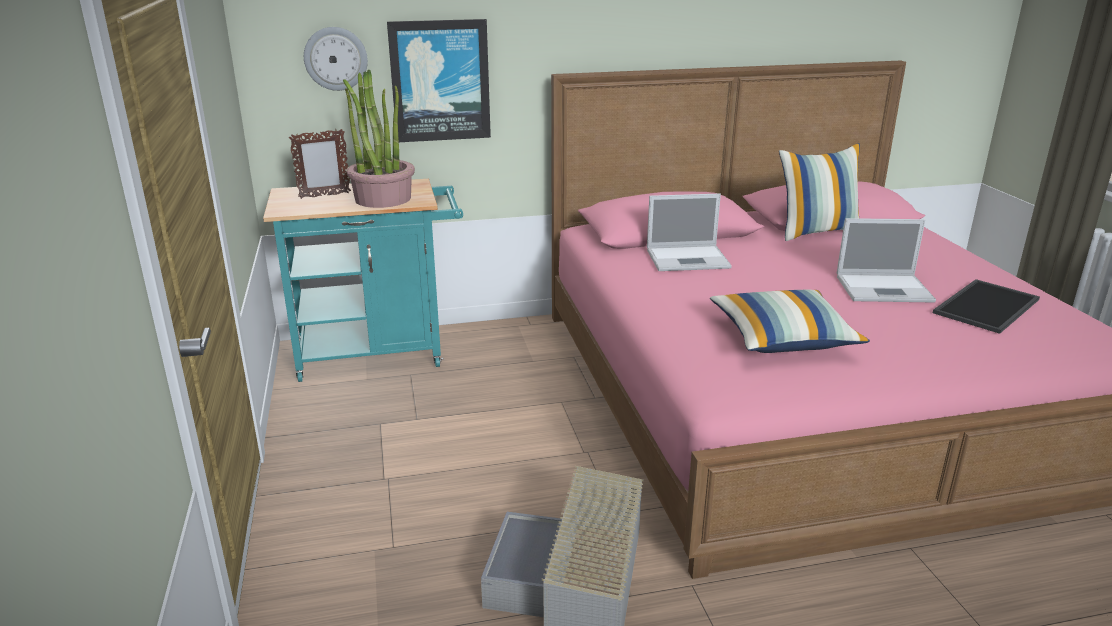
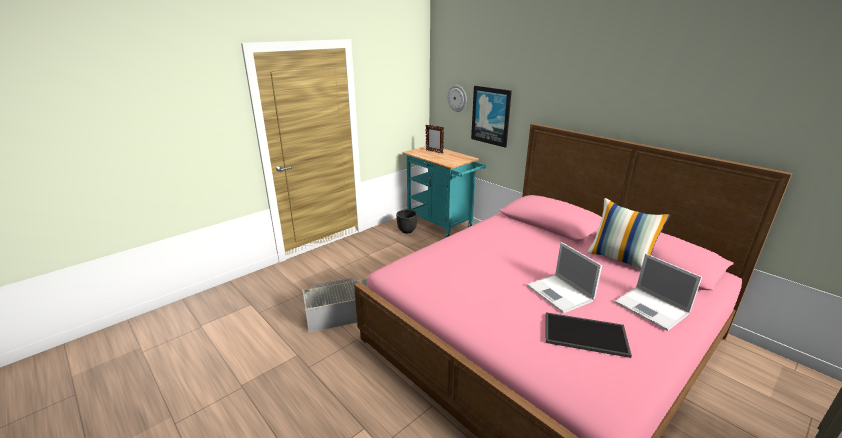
camera: 60 degrees right, 0 degrees up
(350, 398) = (407, 231): none -> black planter
(382, 198) = (444, 159): potted plant -> none
(689, 258) = (518, 233): laptop -> laptop (652, 308)
(783, 338) = (455, 273): pillow -> none

